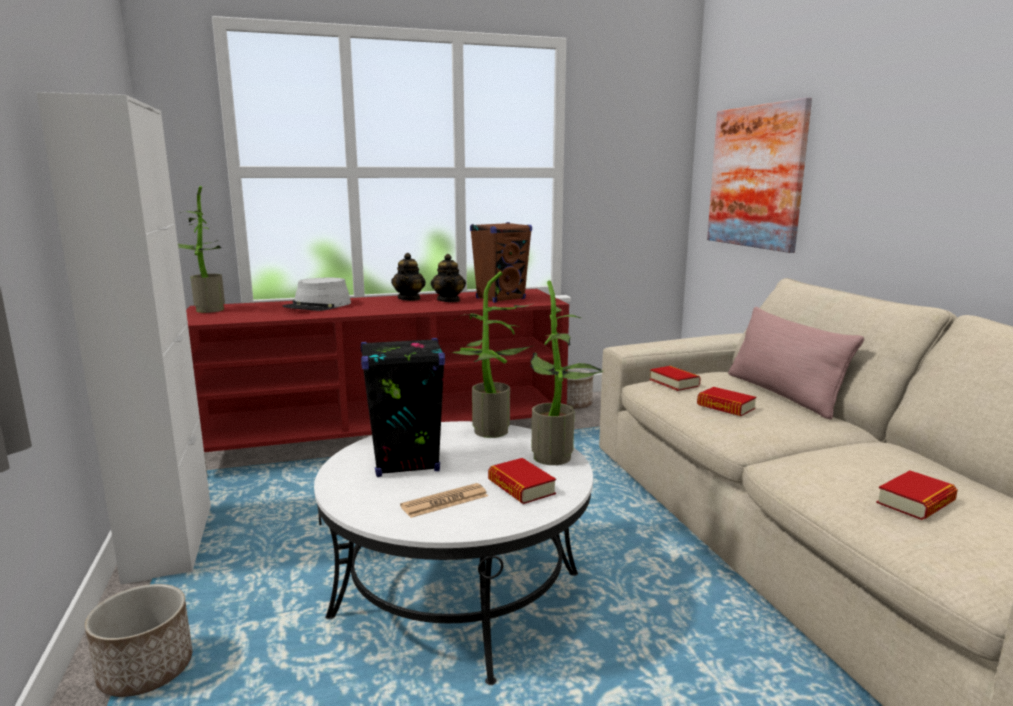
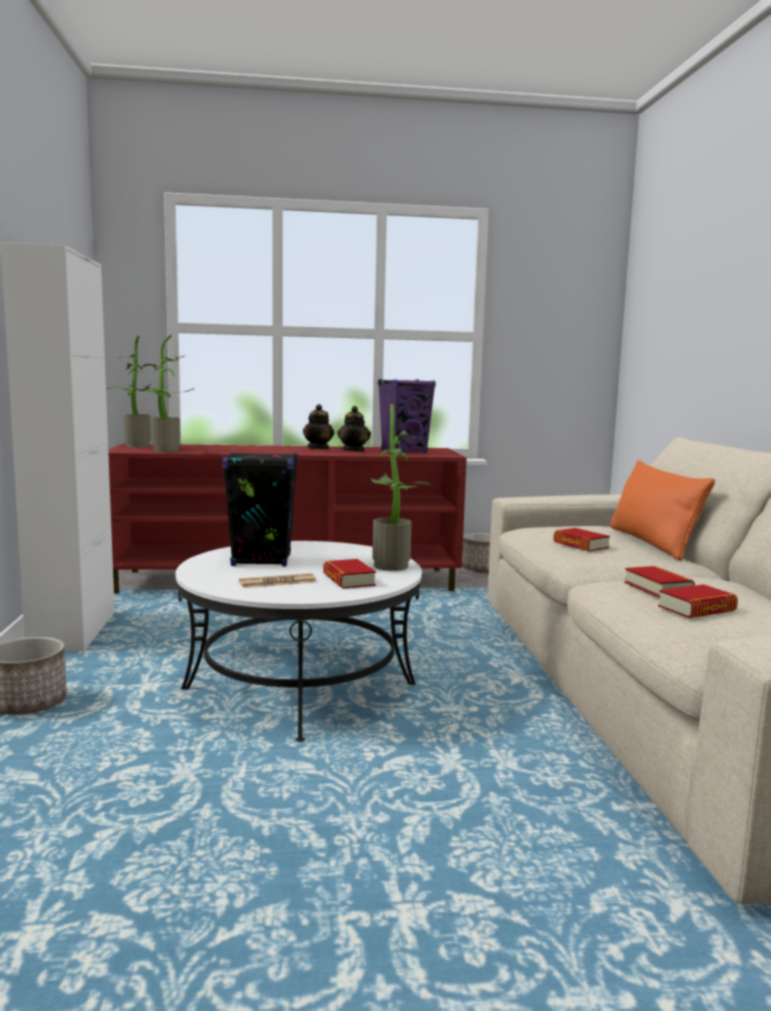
camera: 10 degrees right, 5 degrees down
(318, 306) = (232, 448): grey hat -> none
(488, 433) = (346, 549): potted plant -> potted plant (163, 451)
(500, 299) = (404, 451): brown speaker -> purple speaker
(674, 383) = (546, 528): book -> book (658, 588)
(756, 177) = (670, 341): picture -> none
(782, 394) = (651, 543): pink pillow -> orange pillow

